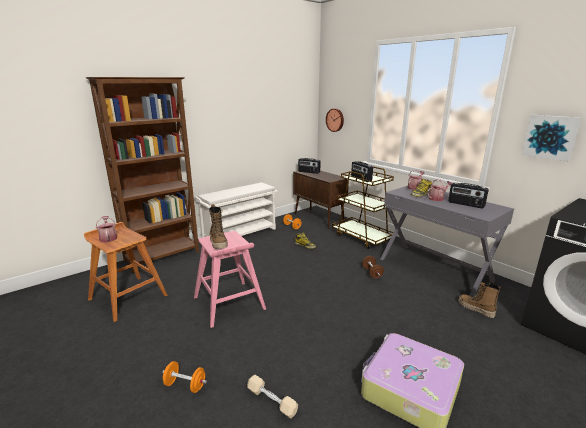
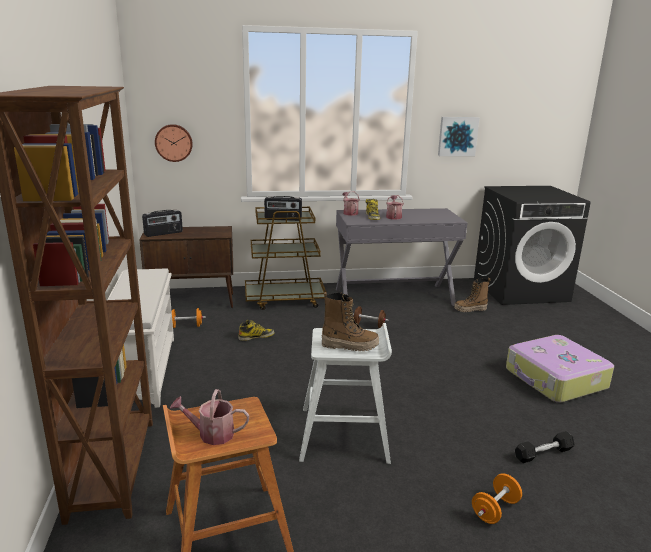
camera: 60 degrees left, 0 degrees up
(229, 303) = (345, 434): pink stool -> white stool
(272, 401) = (543, 453): beige dumbbell -> black dumbbell
(466, 204) = (421, 215): radio -> none

